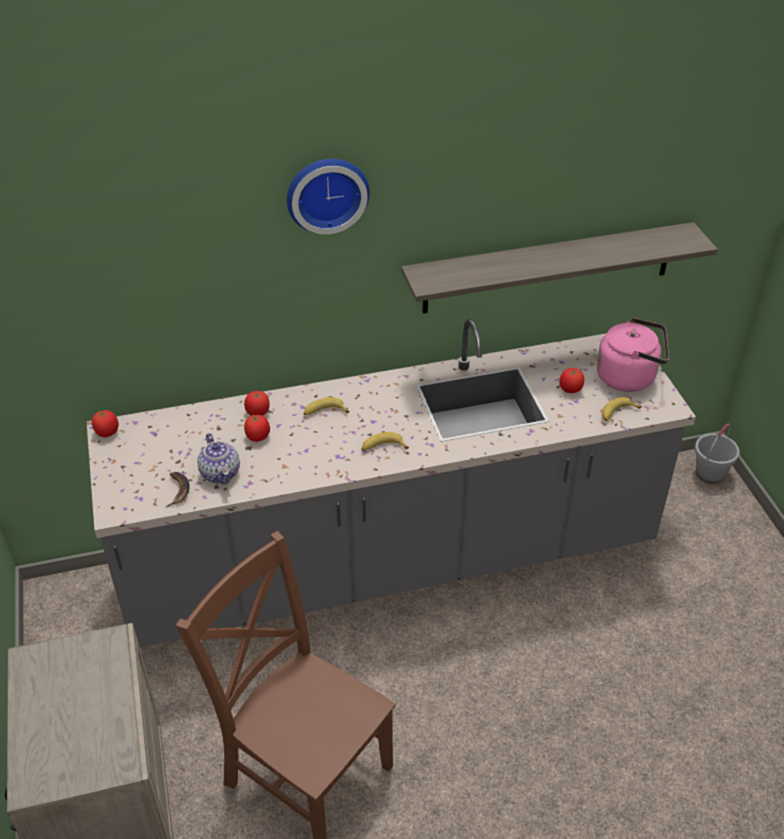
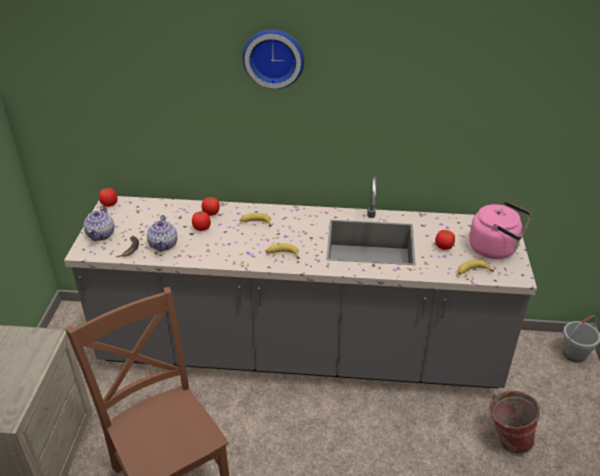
camera: 20 degrees right, 5 degrees down
(124, 480) = (101, 234): none -> teapot
(548, 268) = (447, 151): shelf -> none
(676, 598) = (507, 439): none -> bucket

